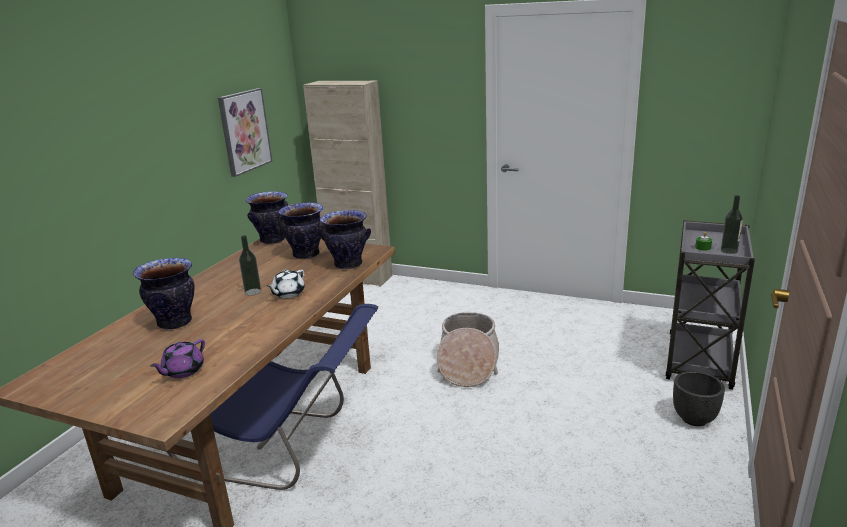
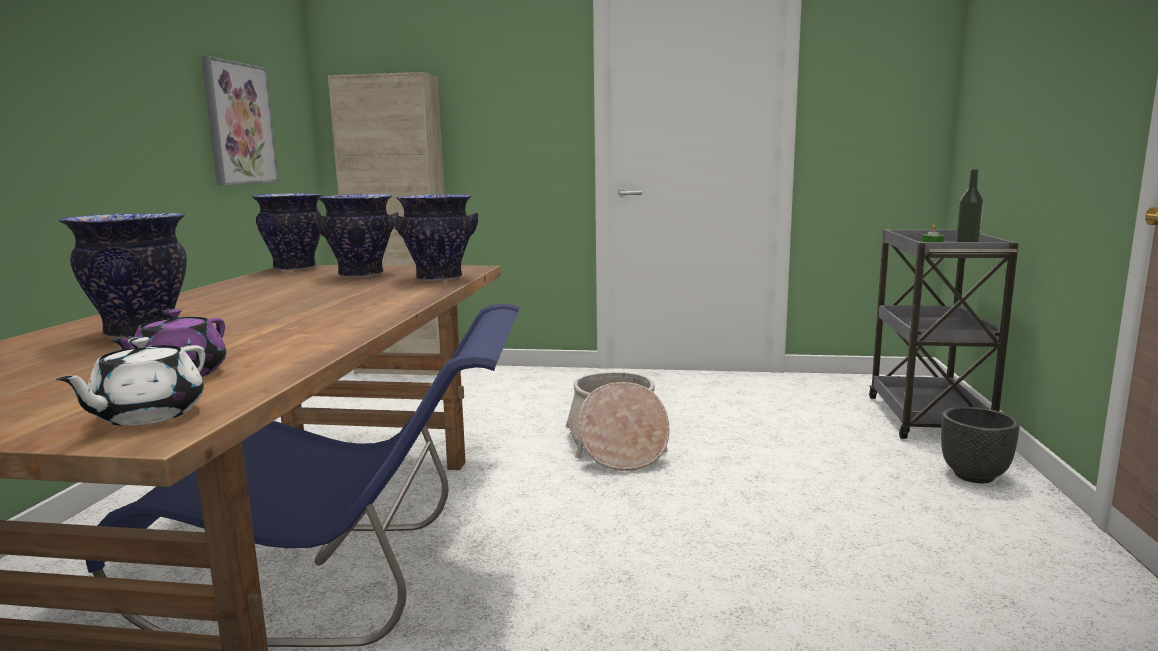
camera: 15 degrees left, 10 degrees down
(253, 292) = (286, 302): bottle -> none
(288, 294) = (353, 301): white teapot -> white teapot (147, 415)

